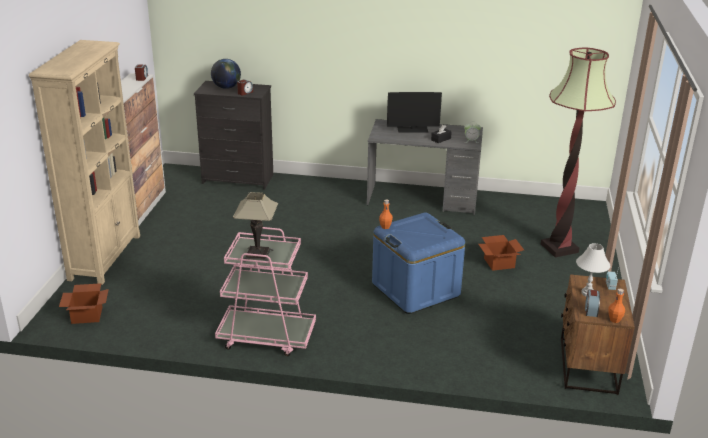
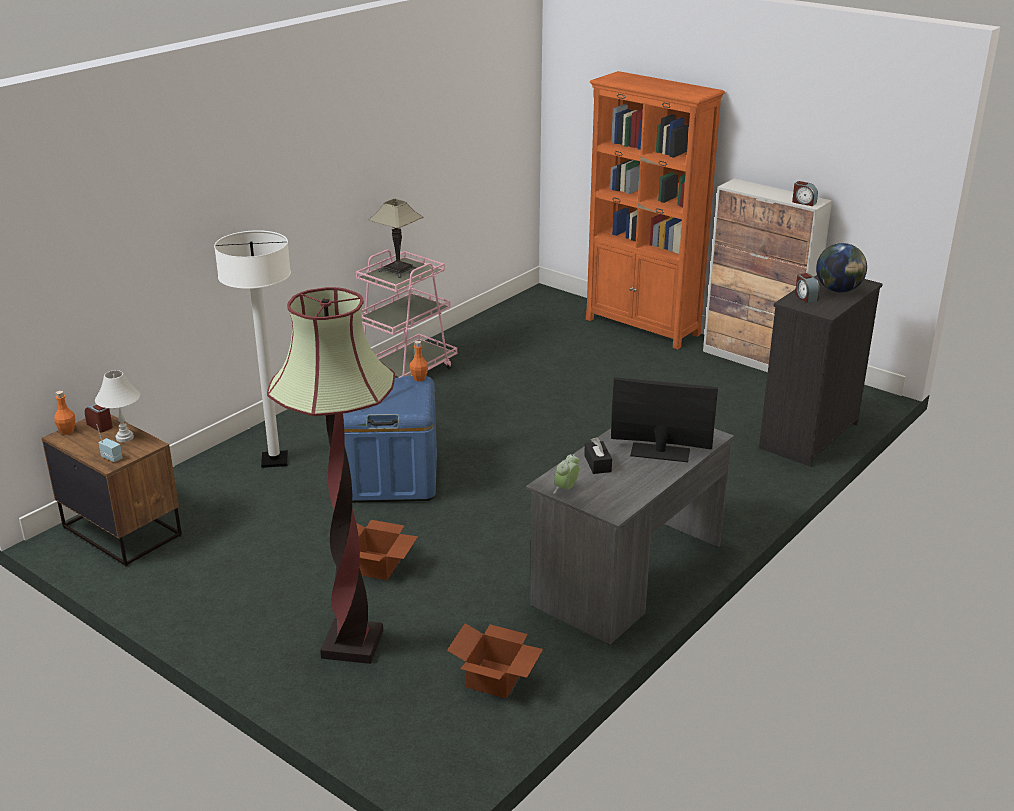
camera: 120 degrees right, 0 degrees up
(87, 314) = (536, 307): cardboard box -> cardboard box (495, 679)
(105, 257) = (643, 327): beige bookcase -> orange bookcase
(412, 129) = (660, 452): monitor -> monitor turned 75 degrees clockwise
(446, 343) = (274, 460): none -> white floor lamp

